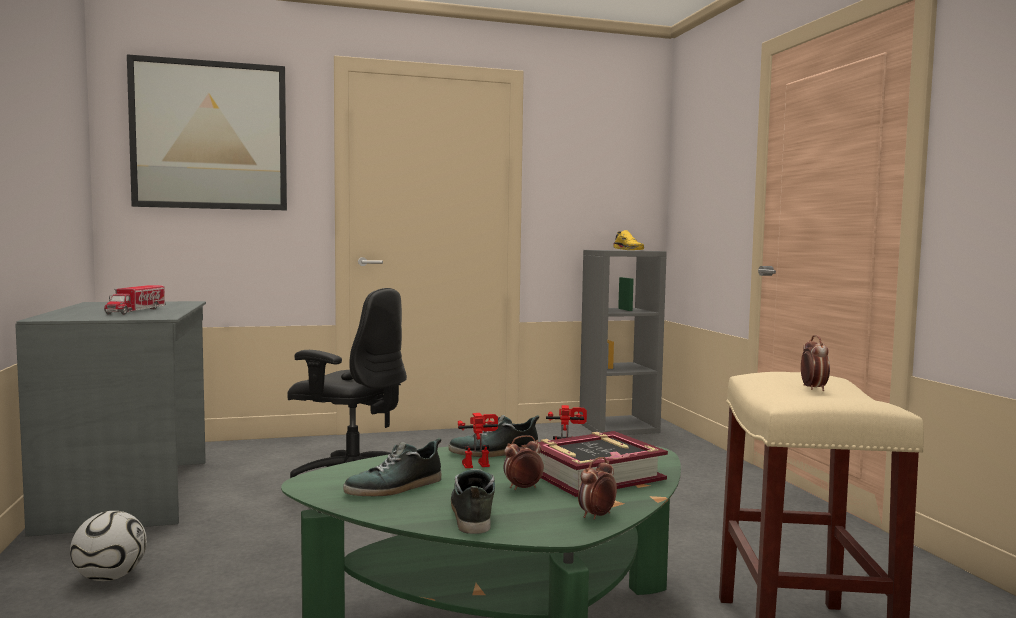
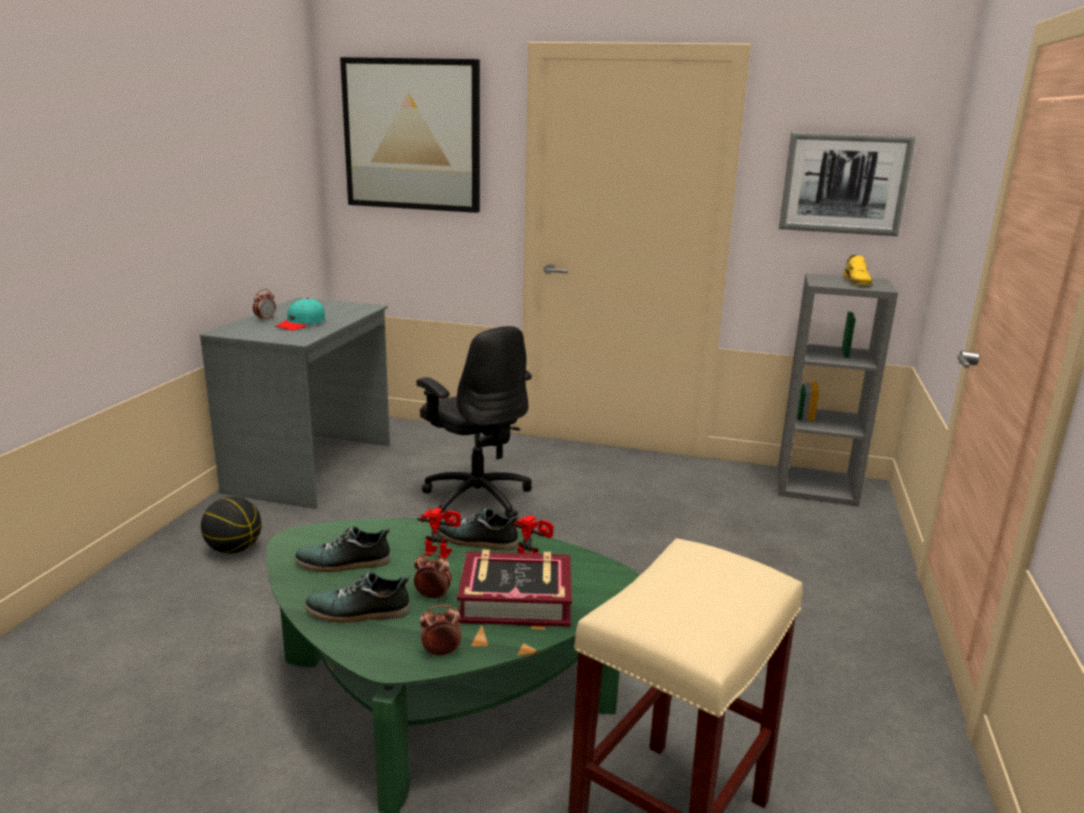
camera: 30 degrees right, 15 degrees up
(110, 577) = (234, 549): football -> basketball
(136, 311) = (301, 324): toy truck -> turquoise cap
(472, 511) = (358, 612): shoe -> shoe turned 120 degrees counterclockwise
(601, 179) = (844, 184): none -> picture
(813, 389) = (697, 593): alarm clock -> alarm clock (265, 319)

